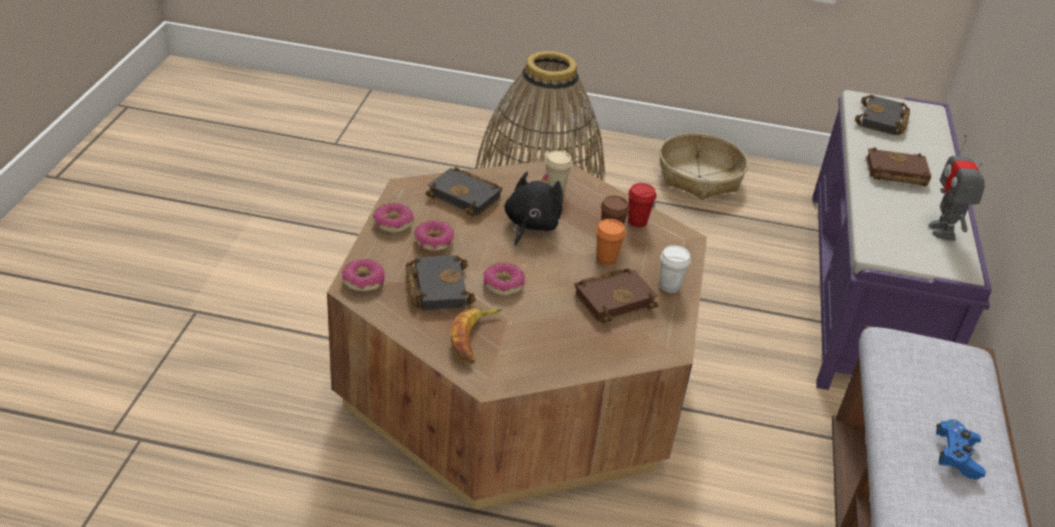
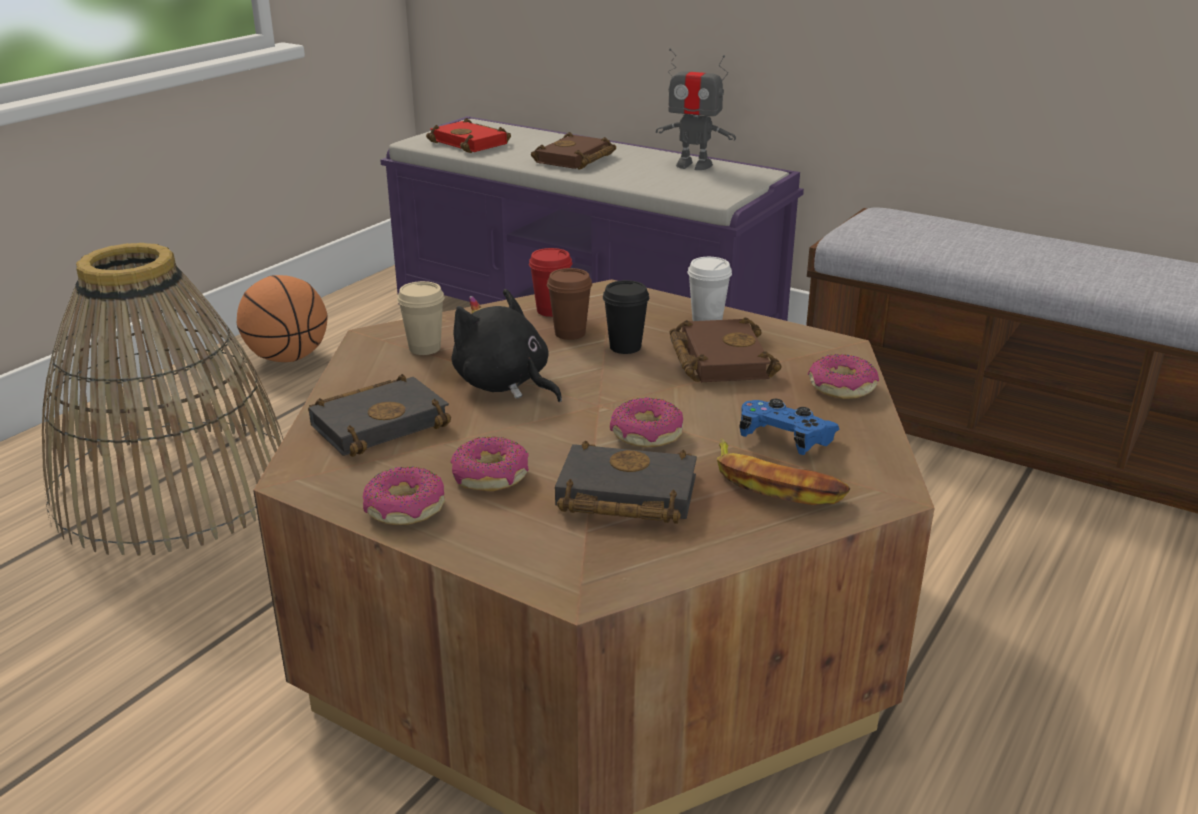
camera: 65 degrees left, 10 degrees down
(363, 281) = (565, 572): donut -> donut (841, 387)
(606, 259) = (625, 347): orange cup -> black cup
(699, 177) = (288, 358): basket -> basketball
(883, 121) = (472, 143): black book -> red book
(956, 456) = (1043, 248): blue game controller -> blue game controller (785, 440)

